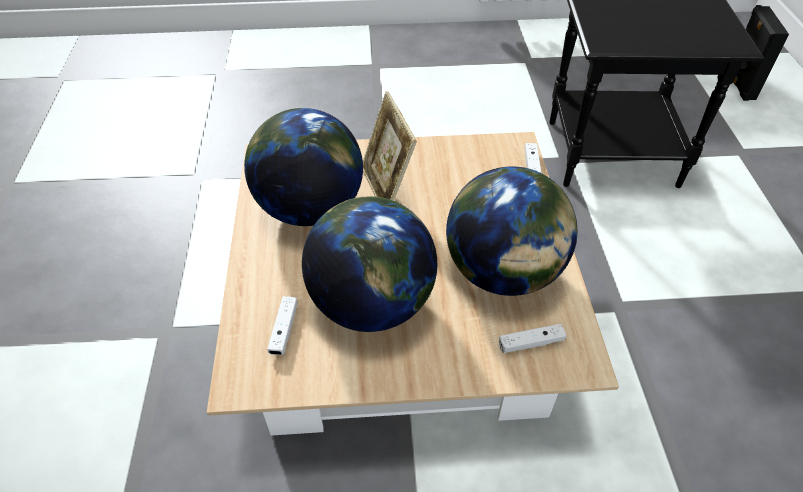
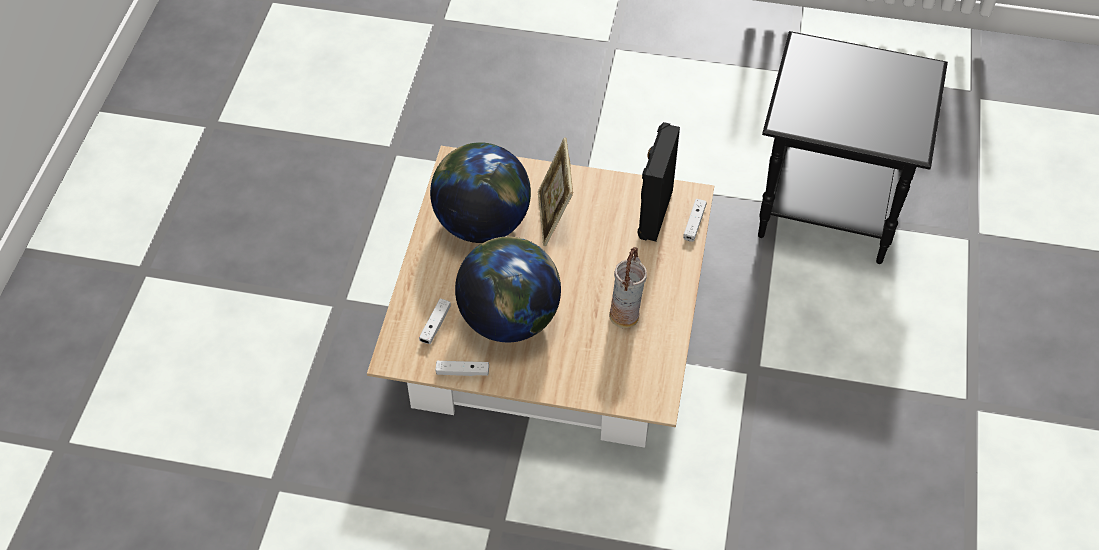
camera: 15 degrees right, 5 degrees up
(503, 272) = (625, 316): globe -> vase
(531, 343) = (622, 378): white game controller -> white game controller (462, 372)
(739, 85) = (1024, 152): black speaker -> black speaker (653, 214)

